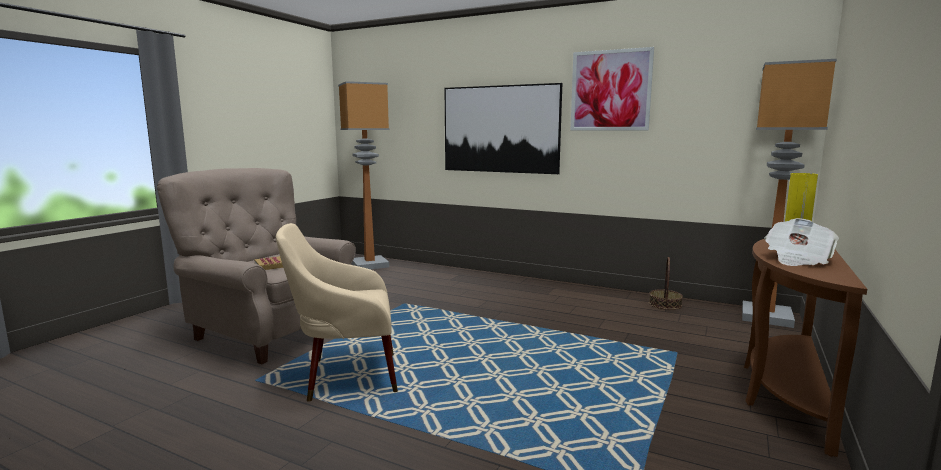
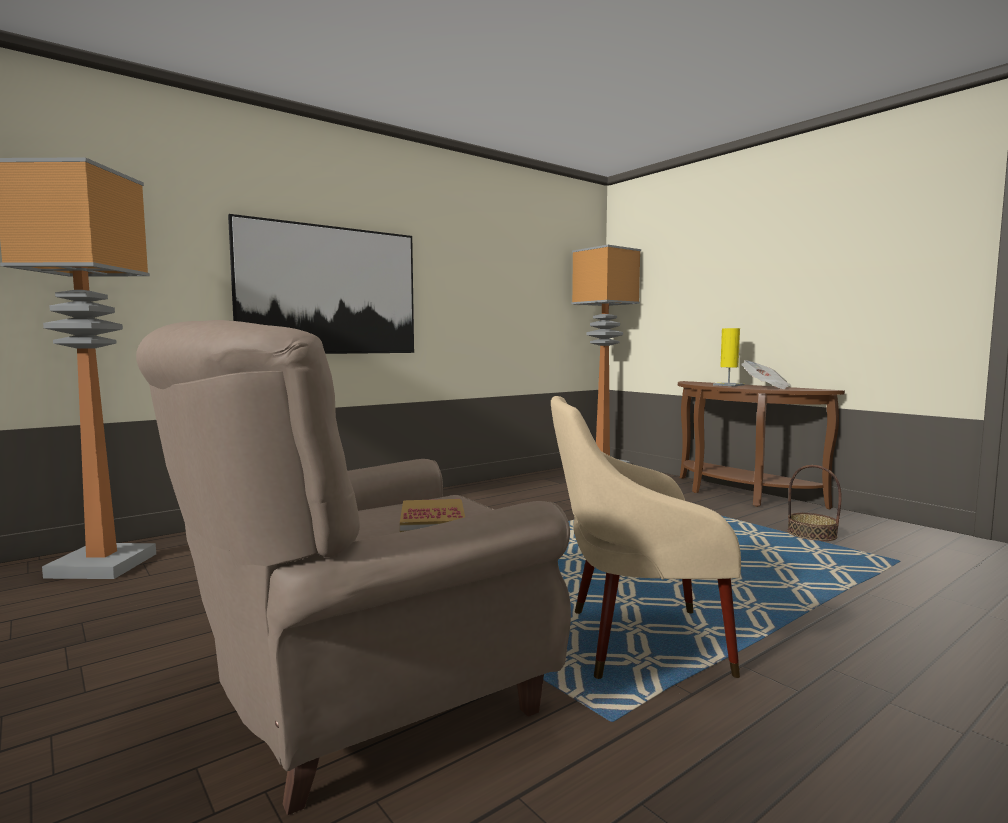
camera: 65 degrees left, 5 degrees down
(345, 376) = (634, 641): beige armchair -> beige armchair turned 75 degrees clockwise
(610, 90) = (461, 253): picture -> none
(665, 304) = (543, 479): basket -> basket (811, 534)

